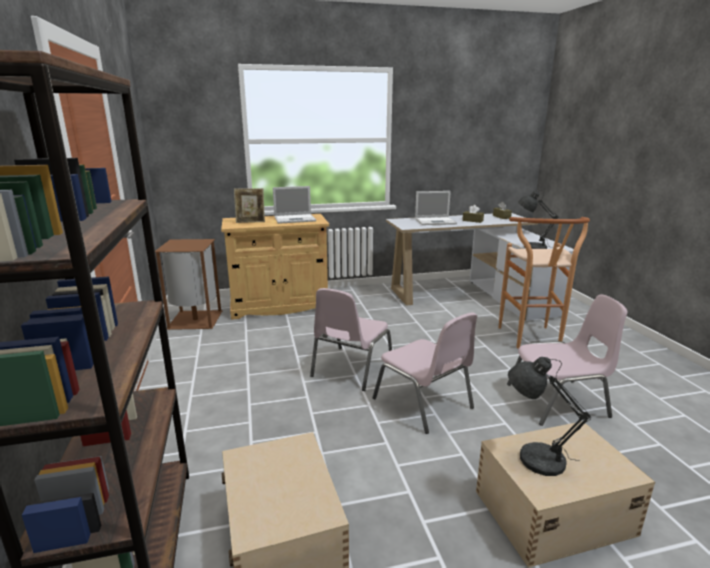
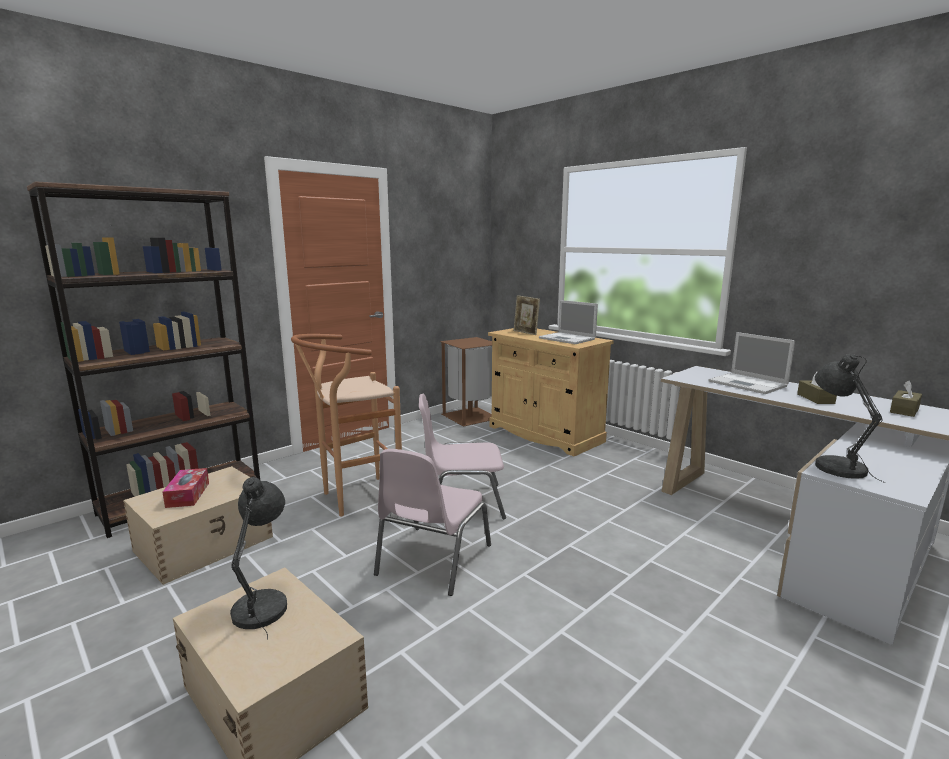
camera: 60 degrees right, 5 degrees down
(276, 491) = (188, 494): none -> tissue box
(532, 340) = (716, 618): brown stool -> brown stool (354, 499)
(559, 401) = (538, 674): pink chair -> none

